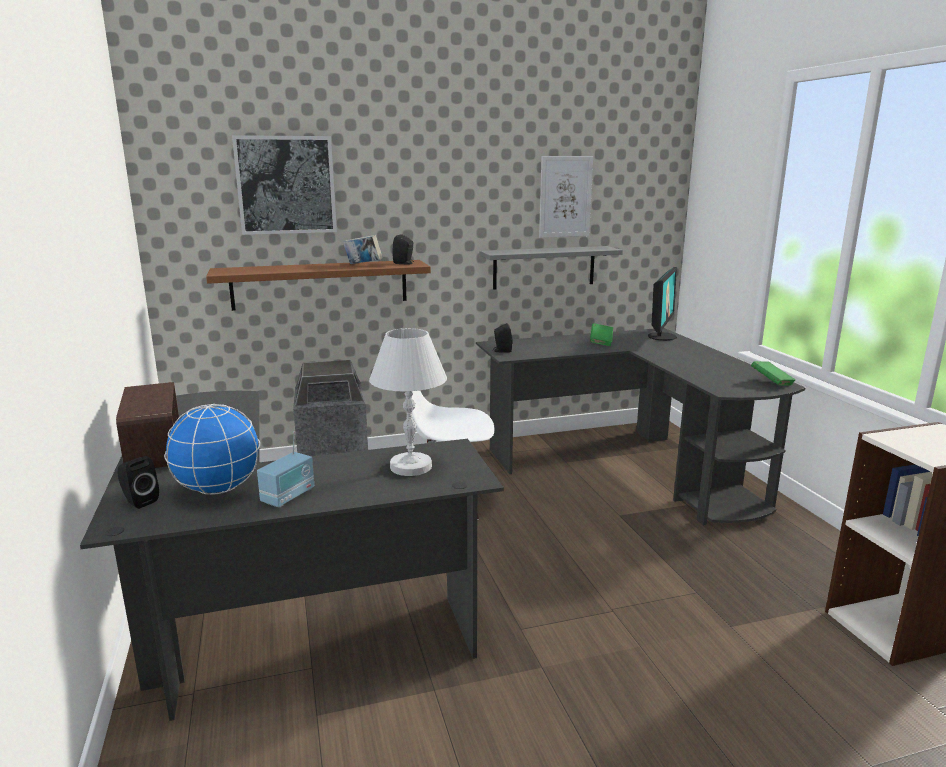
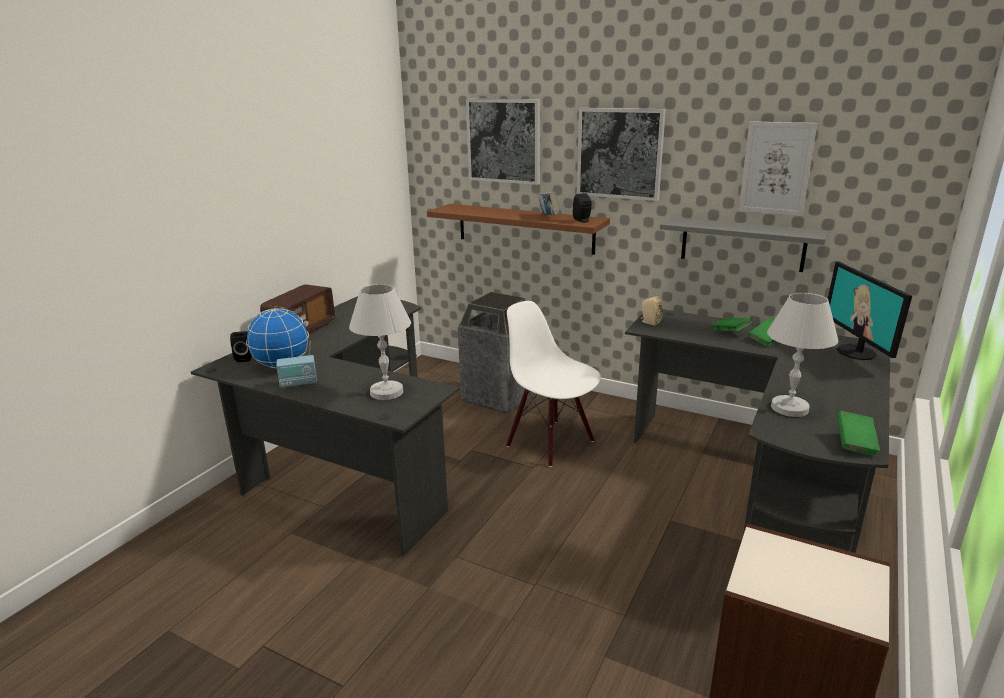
camera: 45 degrees right, 5 degrees up
(425, 191) = (620, 153): none -> picture
(502, 351) = (649, 322): black speaker -> beige speaker
(569, 344) = (730, 332): none -> green book
(661, 336) = (857, 352): monitor -> monitor turned 105 degrees clockwise
(702, 376) = (789, 408): none -> white table lamp

